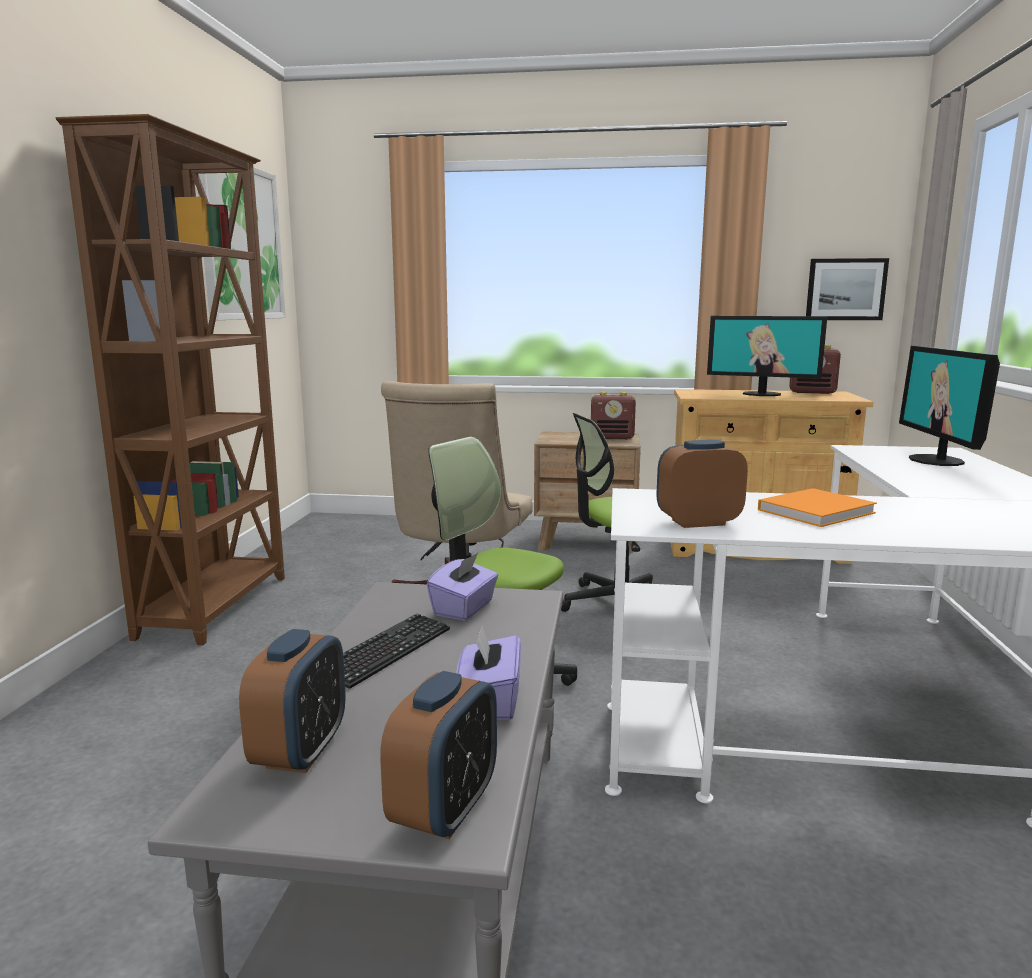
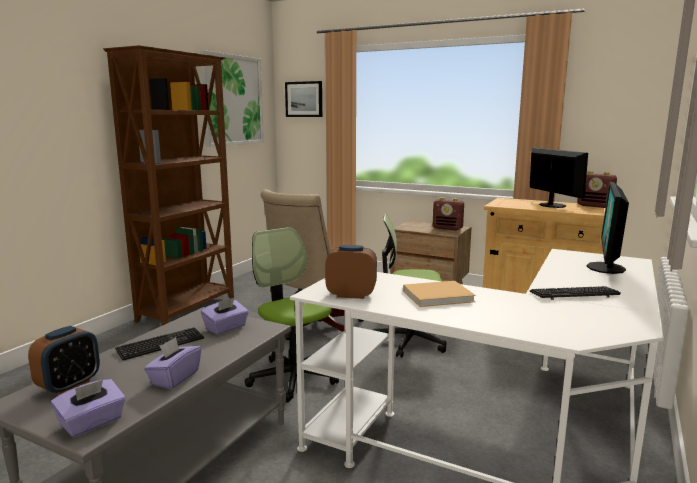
camera: 20 degrees right, 0 degrees up
(445, 810) = (92, 423): alarm clock -> purple tissue box
(761, 394) = (551, 205): monitor -> monitor turned 150 degrees counterclockwise
(818, 511) = (440, 296): orange book -> beige book
(845, 289) = (633, 130): picture -> picture (304, 99)
(966, 492) = (574, 294): none -> keyboard

